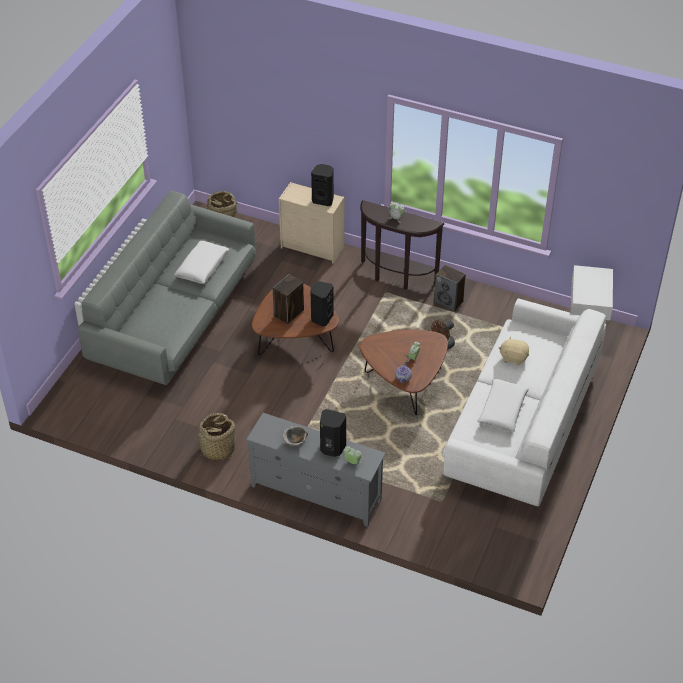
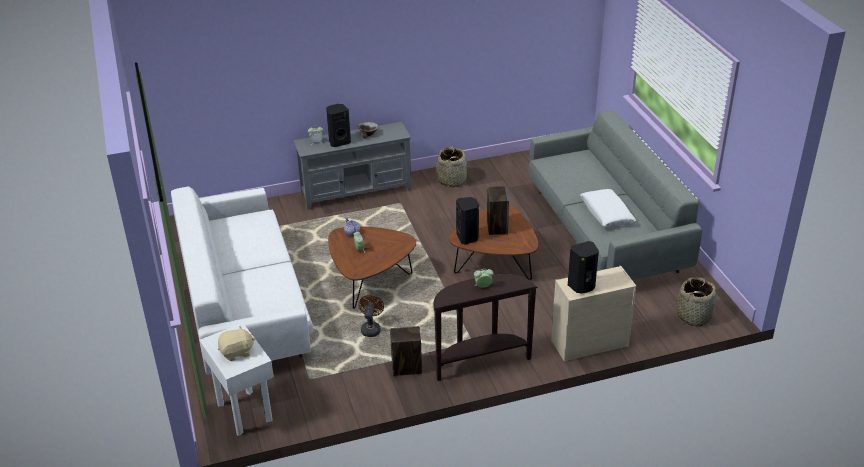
camera: 140 degrees right, 10 degrees down
(502, 410) = (247, 244): white pillow -> none
(513, 357) = (271, 284): beige plush toy -> beige plush toy (237, 352)

